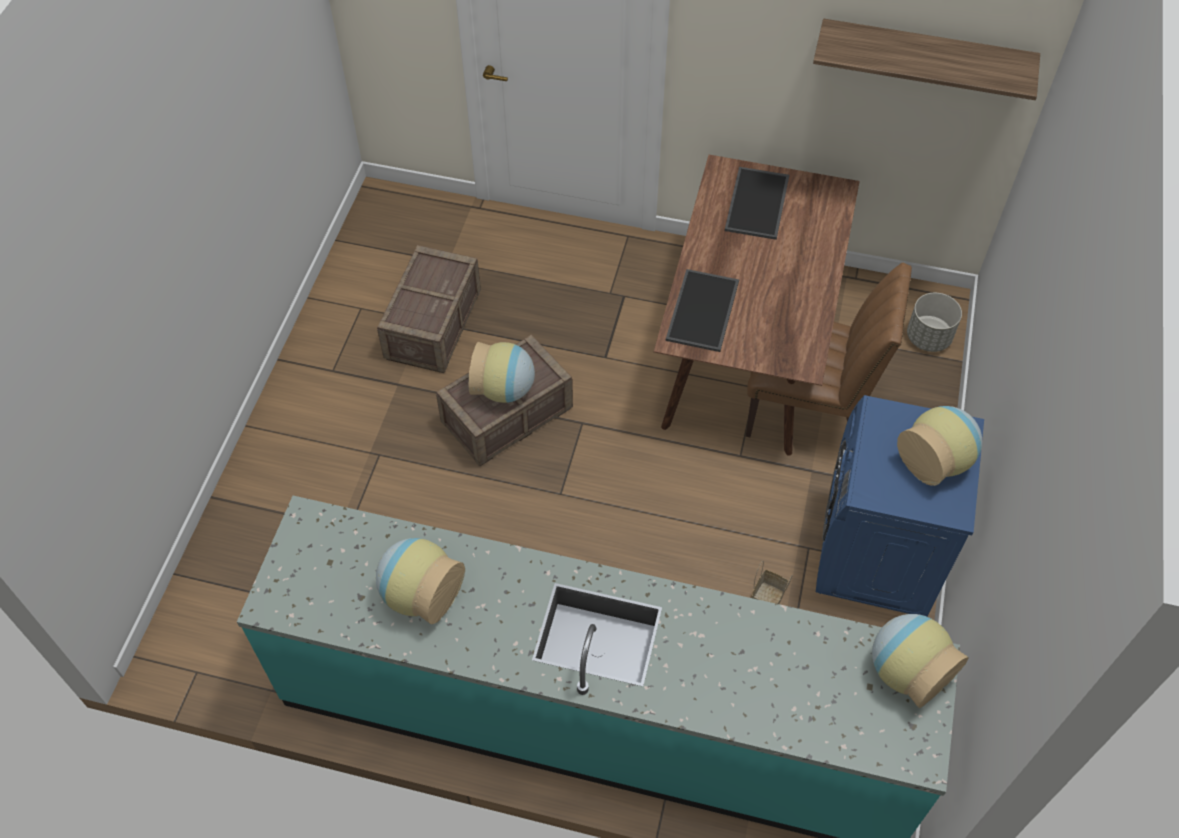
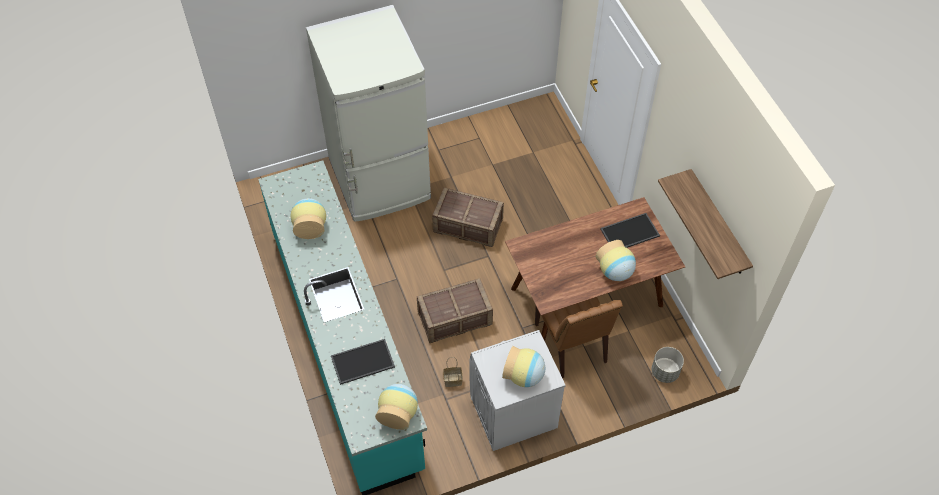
camera: 55 degrees right, 0 degrees up
(312, 480) = (379, 179): none -> white fridge
(432, 324) = (493, 168): crate -> crate (455, 318)
(504, 389) = (465, 210): vase -> vase (615, 272)
(704, 311) = (544, 247): tray -> tray (362, 362)
(876, 553) = (513, 413): blue washing machine -> white washing machine

